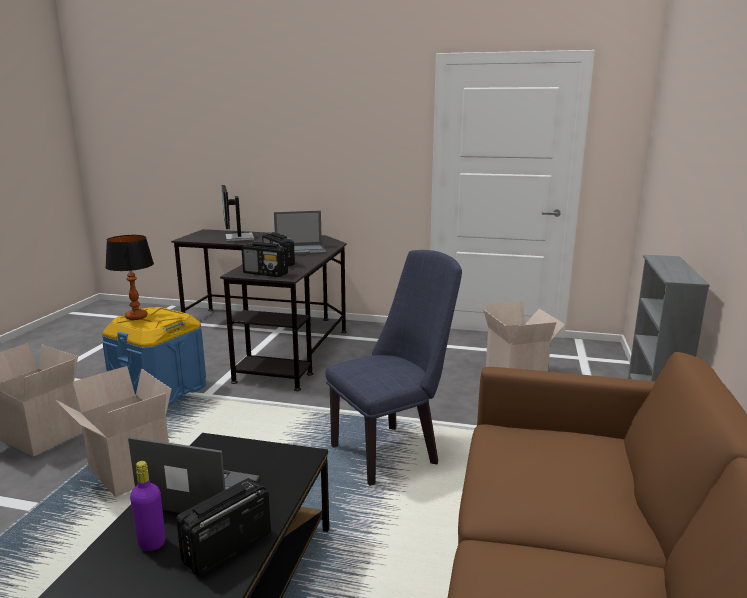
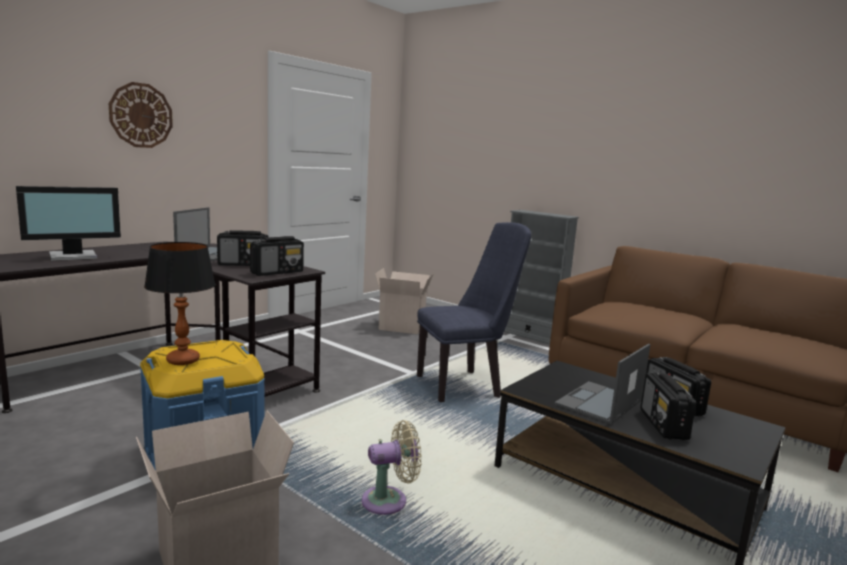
camera: 65 degrees left, 5 degrees down
(127, 471) = (389, 500): cardboard box -> beige fan
(152, 543) = (663, 425): purple bottle -> radio
(237, 237) = (74, 256): monitor -> monitor turned 45 degrees counterclockwise
(311, 131) = (141, 115): none -> wall clock
(391, 451) = (464, 385): blue chair -> blue chair turned 75 degrees clockwise

